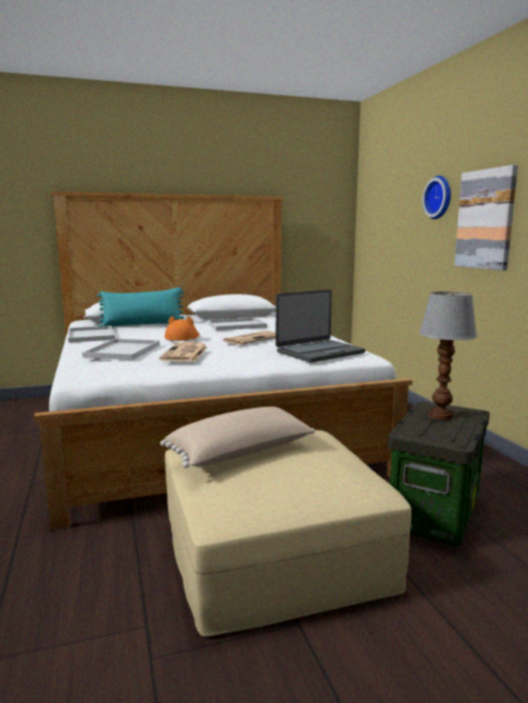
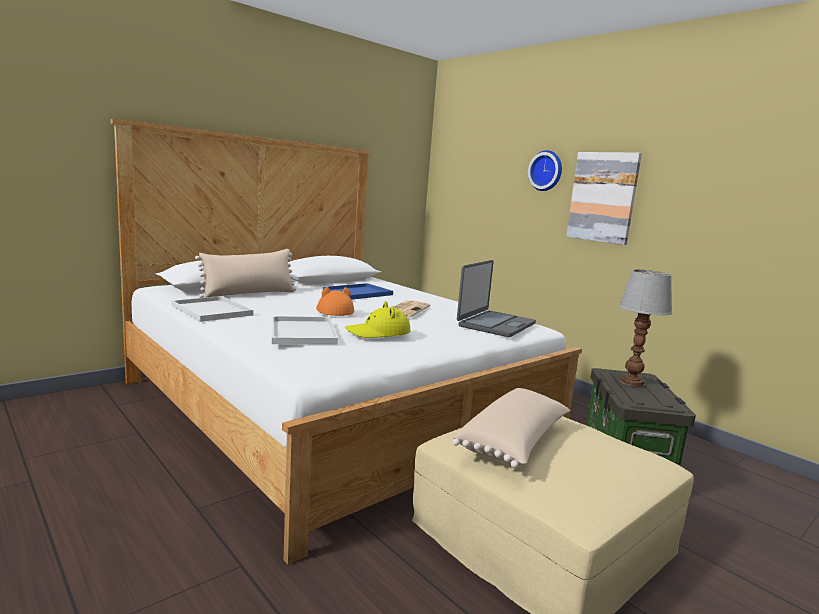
camera: 25 degrees left, 0 degrees up
(143, 325) = (249, 294): turquoise pillow -> beige pillow
(185, 353) = (378, 332): newspaper -> yellow hat
(235, 325) = (357, 293): white tray -> blue tray

